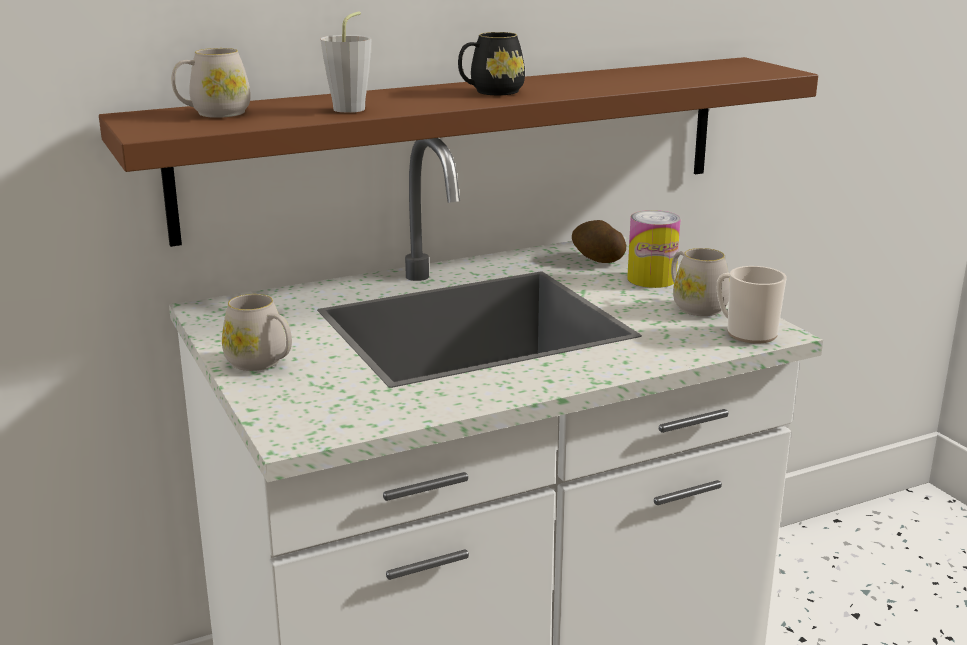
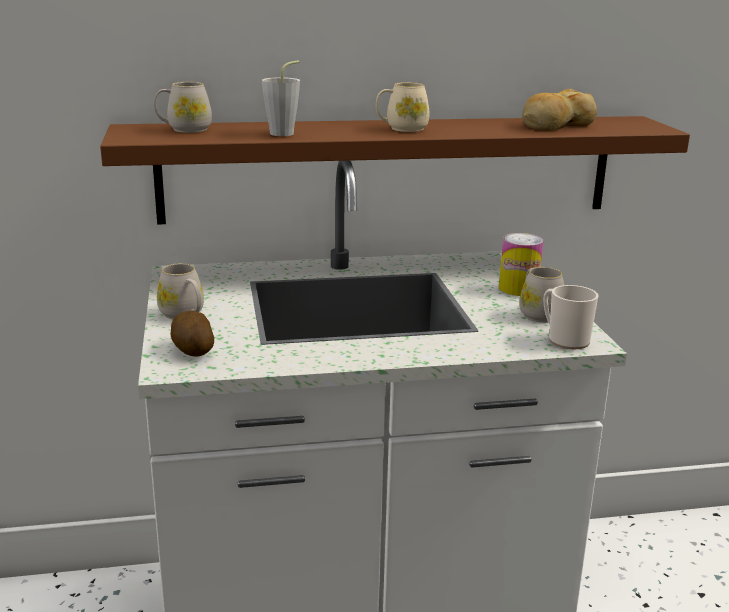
camera: 15 degrees right, 0 degrees up
(490, 92) = (401, 129): black mug -> beige mug
(597, 259) = (486, 268): potato -> potato (192, 350)
(664, 74) = (556, 125): none -> bread

